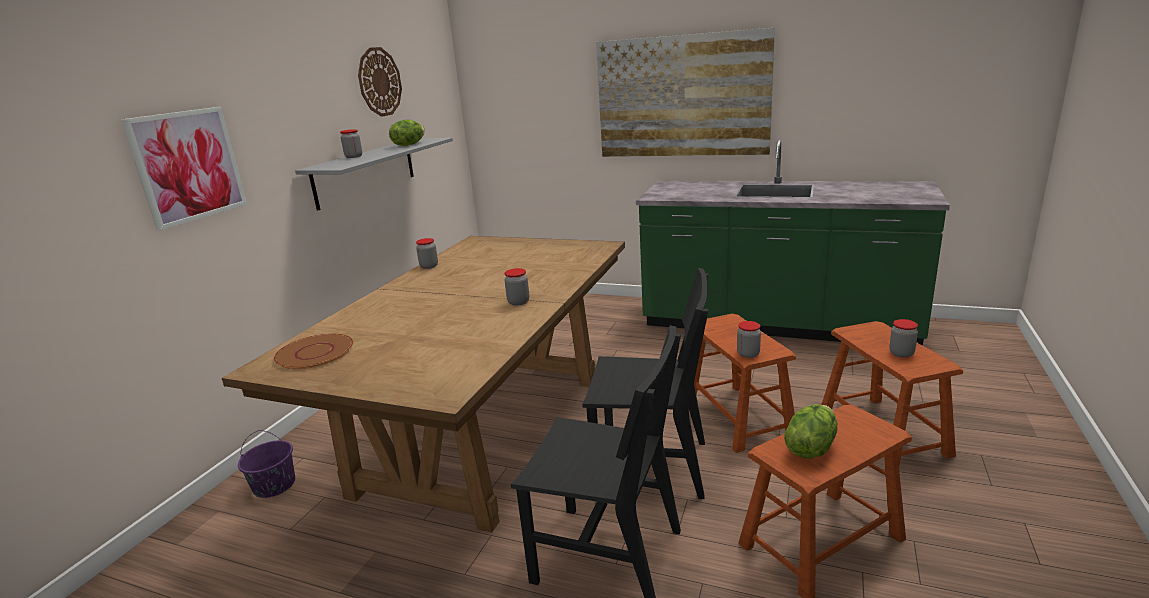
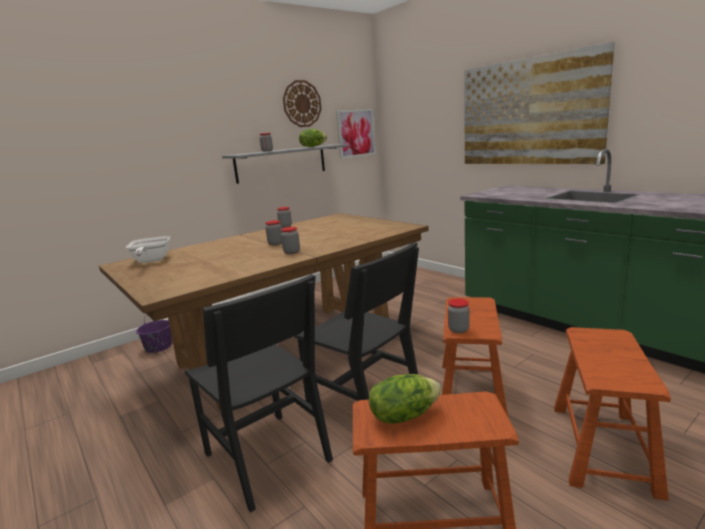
camera: 30 degrees right, 5 degrees down
(188, 166) = (142, 145): picture -> picture (356, 133)
(314, 353) = (151, 261): brown plate -> frying pan
(901, 353) = (611, 363): jar -> jar (275, 243)

